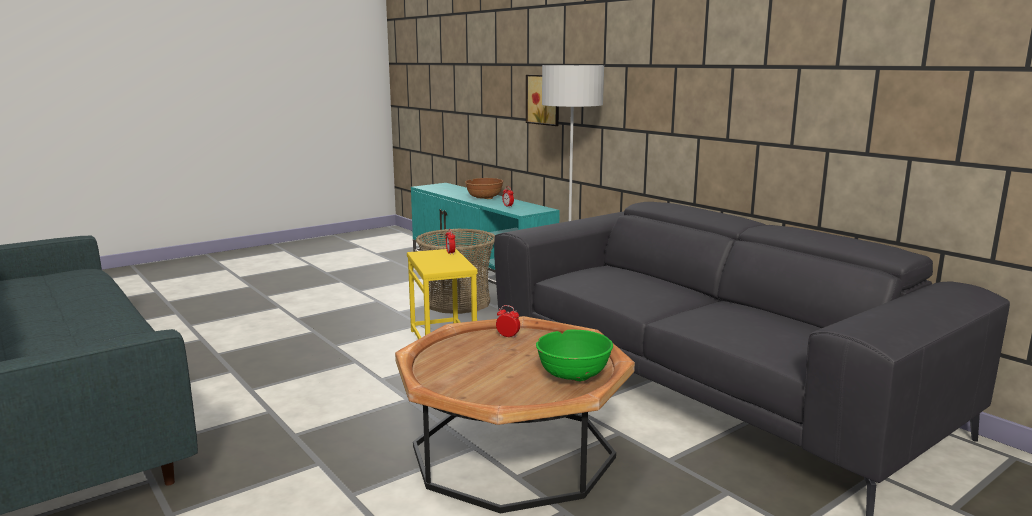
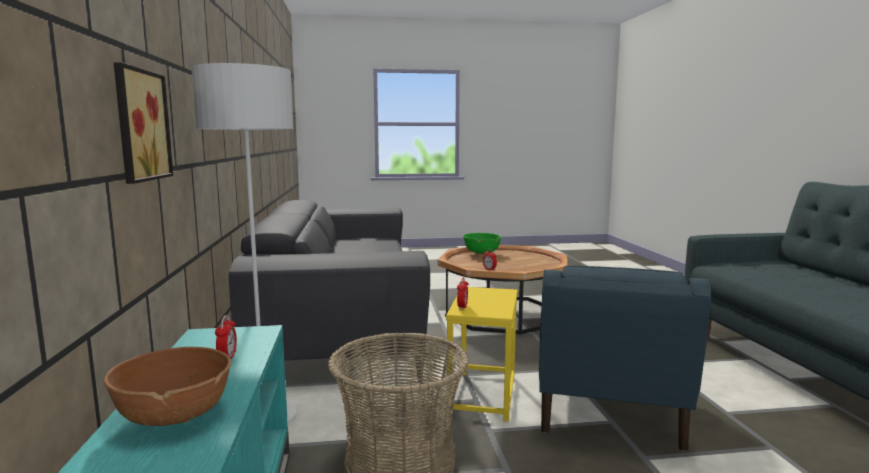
camera: 150 degrees left, 5 degrees down
(337, 351) = (607, 411): none -> blue armchair

